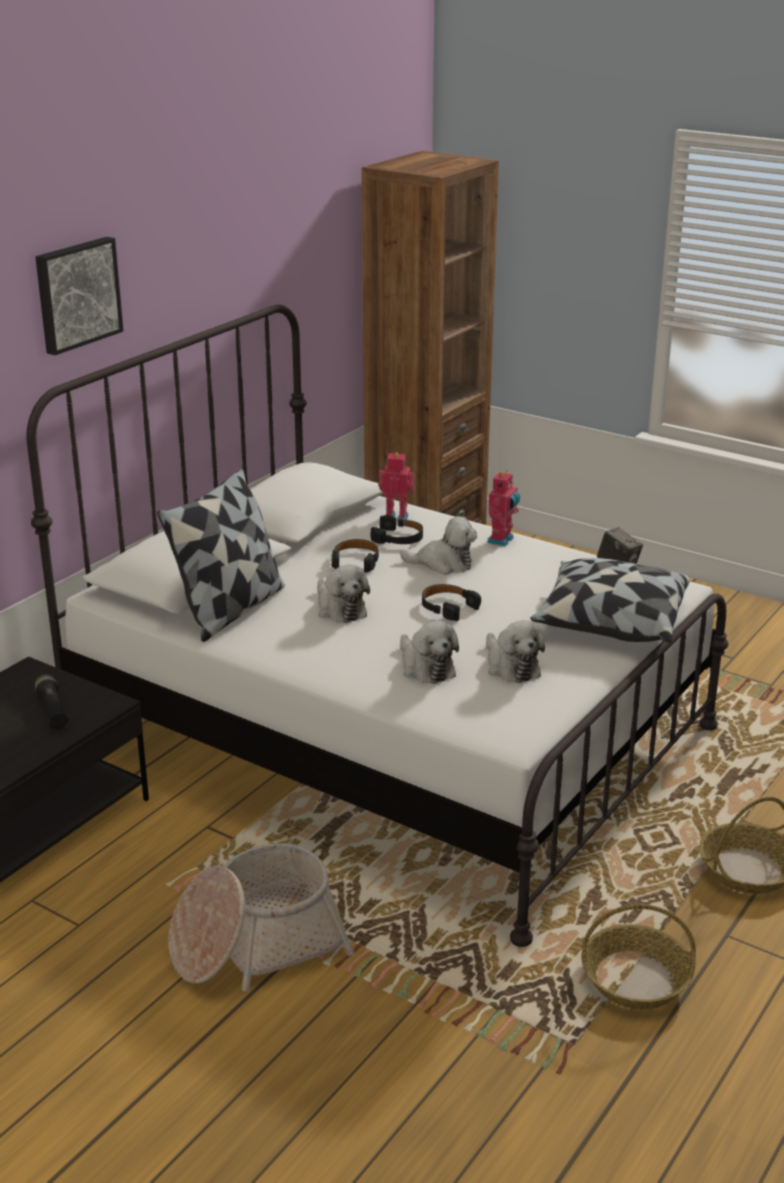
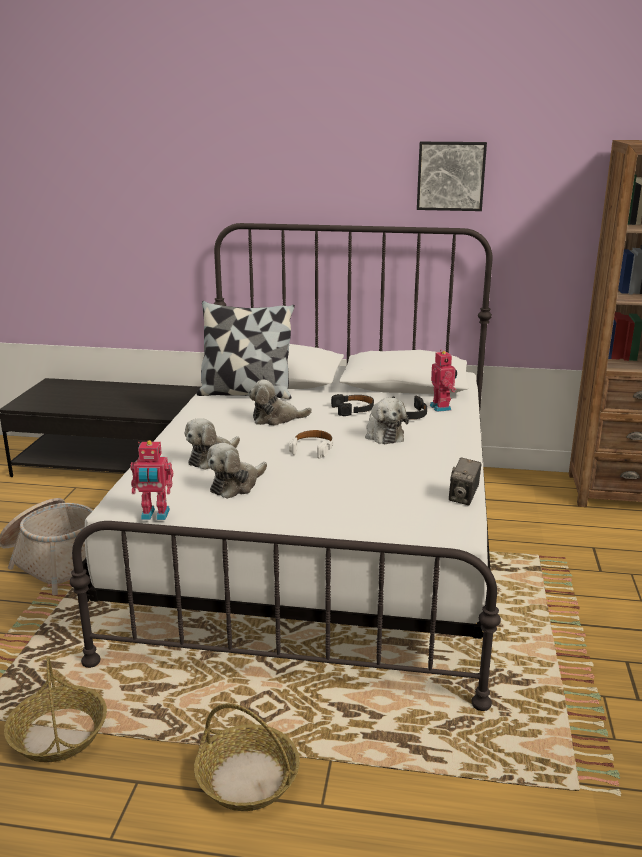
camera: 65 degrees right, 5 degrees down
(52, 711) = (155, 405): black flashlight -> none
(76, 294) = (278, 171): picture -> picture (451, 176)
(340, 609) = (276, 419): plush toy -> plush toy turned 45 degrees clockwise
(448, 607) = (312, 448): black headphones -> white headphones
(502, 540) = (453, 446): toy robot -> toy robot (155, 515)
(610, 622) = (348, 511): pillow -> none

